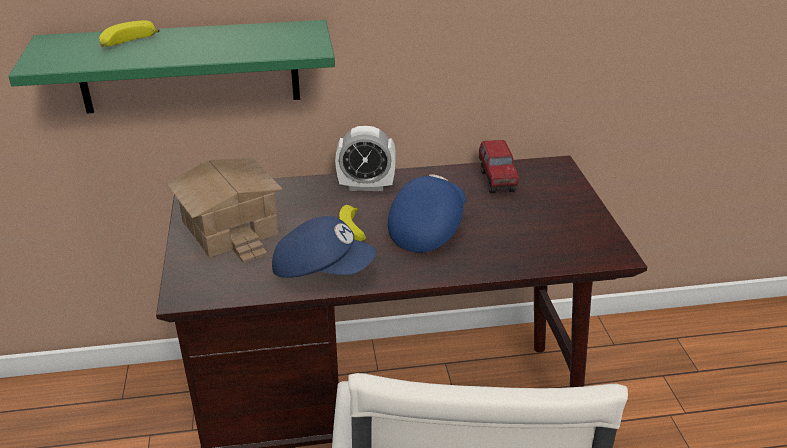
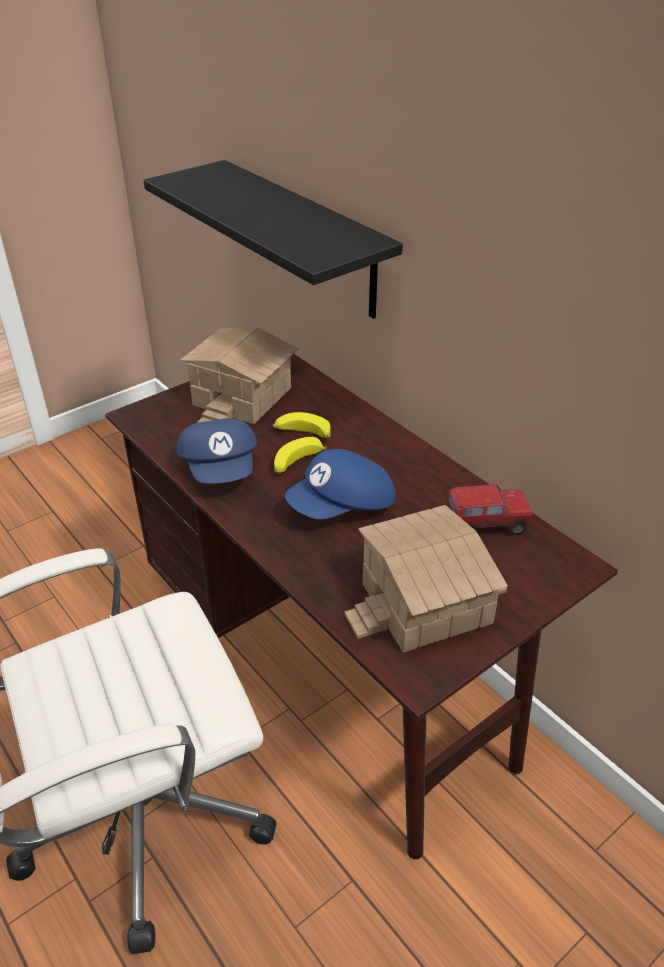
camera: 60 degrees right, 5 degrees up
(127, 43) = (242, 191): banana -> banana (302, 433)
(189, 67) = (305, 239): green shelf -> black shelf
(366, 186) = (381, 441): alarm clock -> none
(427, 227) = (343, 507): blue cap -> blue cap turned 150 degrees clockwise
(497, 180) = (486, 526): toy truck -> toy truck turned 150 degrees counterclockwise
(554, 228) = (427, 605): none -> toy house

